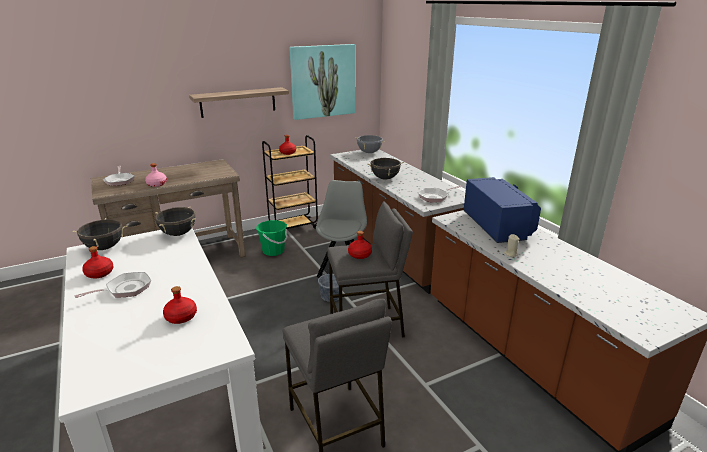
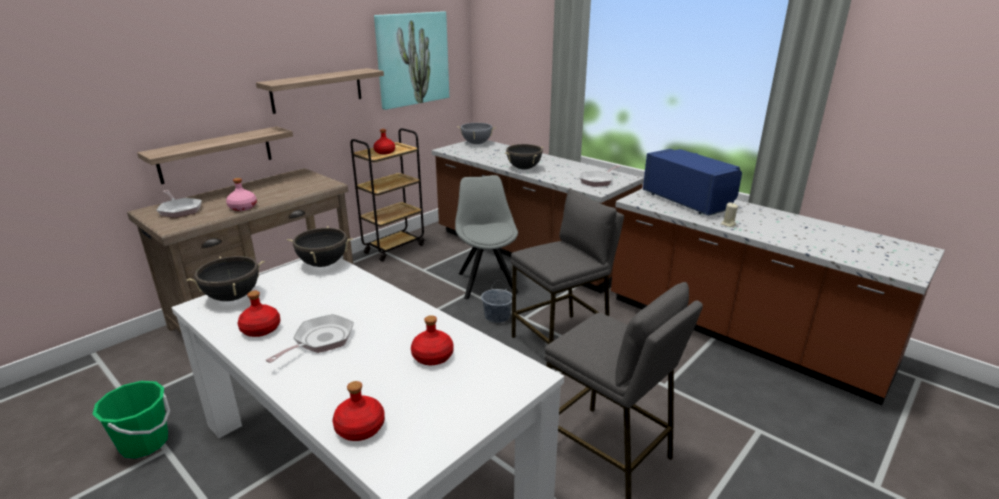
camera: 20 degrees left, 0 degrees up
(156, 144) = (216, 154): none -> shelf
(273, 251) = (388, 279): green bucket -> green bucket (144, 443)
(359, 255) = (558, 254): red bottle -> red bottle (359, 428)

